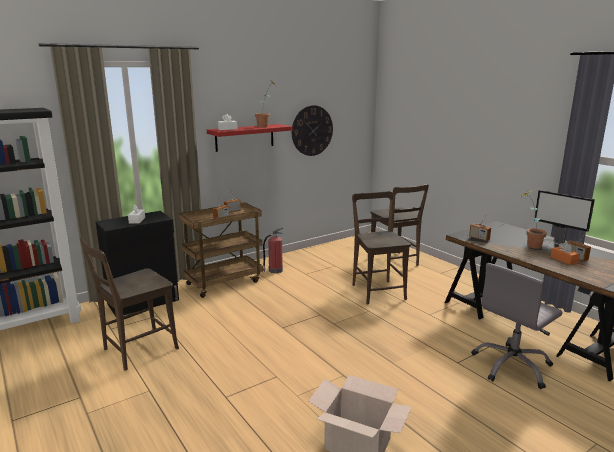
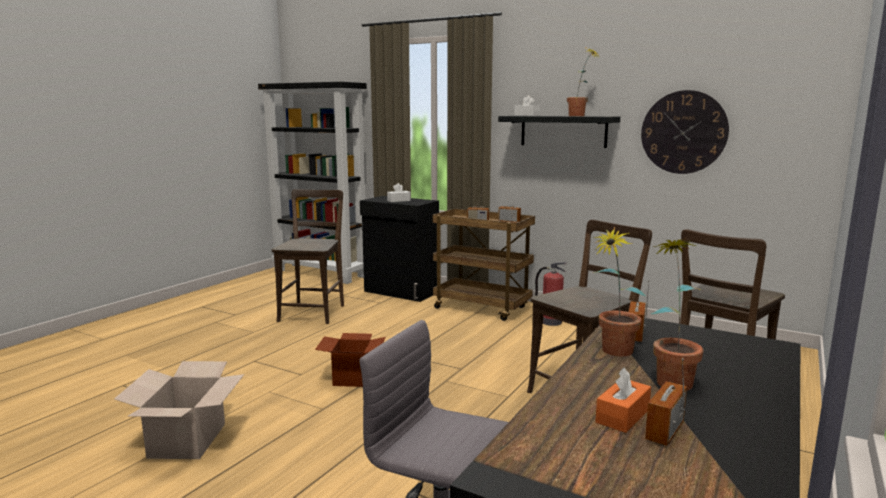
camera: 65 degrees right, 5 degrees down
(136, 350) = (313, 312): brown chair -> brown chair turned 75 degrees clockwise
(244, 137) = (563, 131): red shelf -> black shelf
(303, 355) = (352, 379): none -> cardboard box
(500, 247) = (612, 353): none -> potted plant
(557, 242) = (758, 410): monitor -> none

